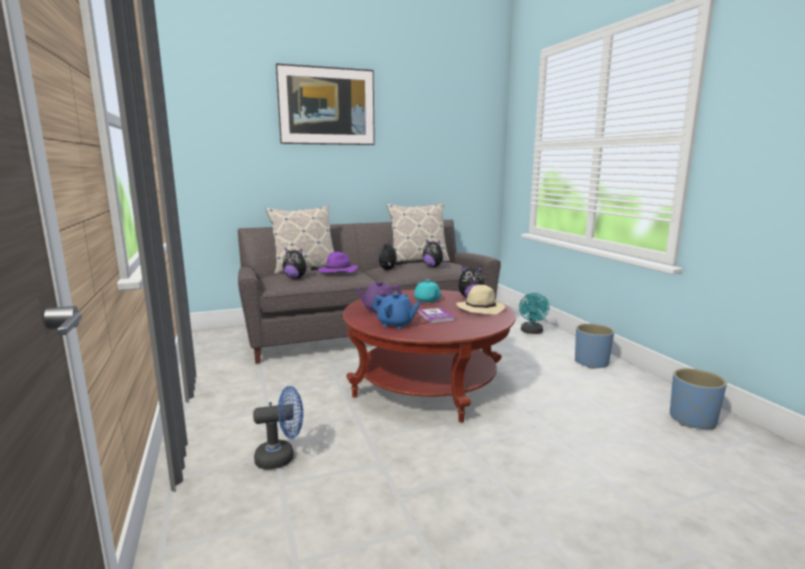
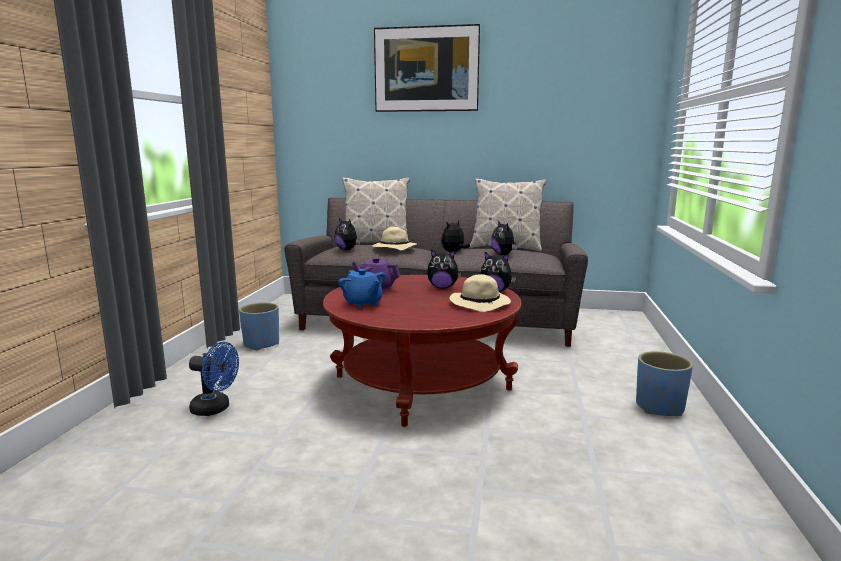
camera: 30 degrees right, 0 degrees up
(337, 272) = (393, 248): purple hat -> beige hat
(427, 300) = (442, 287): turquoise teapot -> plush toy
(436, 316) = (416, 303): book -> none
(532, 332) = (629, 356): turquoise fan -> none
(692, 419) = (707, 511): blue planter -> blue planter (261, 344)

